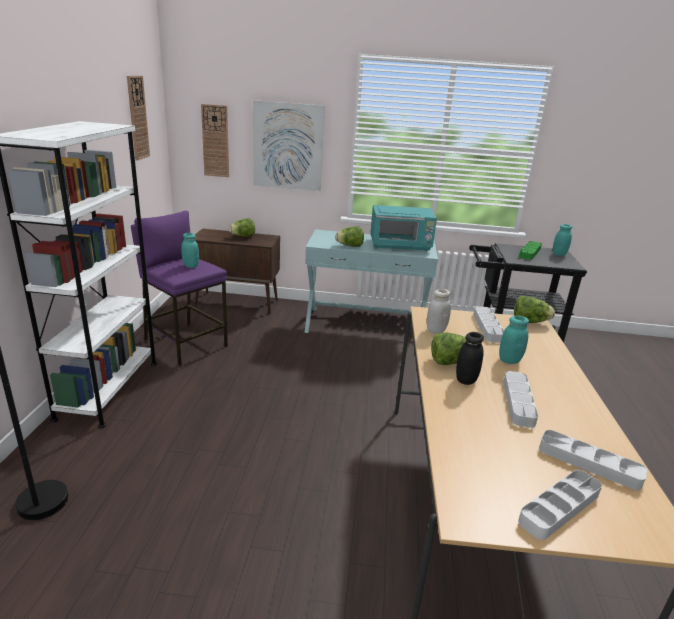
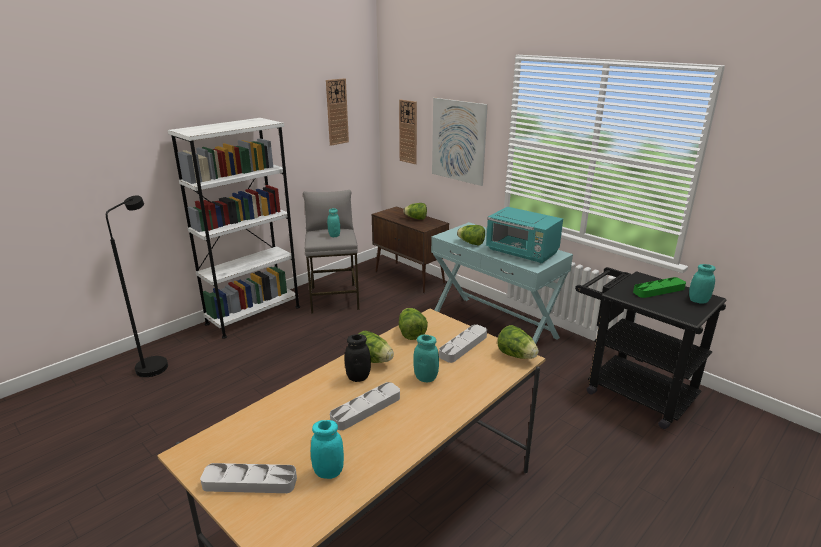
camera: 40 degrees right, 0 degrees up
(185, 343) = (334, 298): purple stool -> grey stool
(436, 330) = (411, 333): white jar -> lettuce
(589, 463) = (328, 472): grey tray -> turquoise jar

